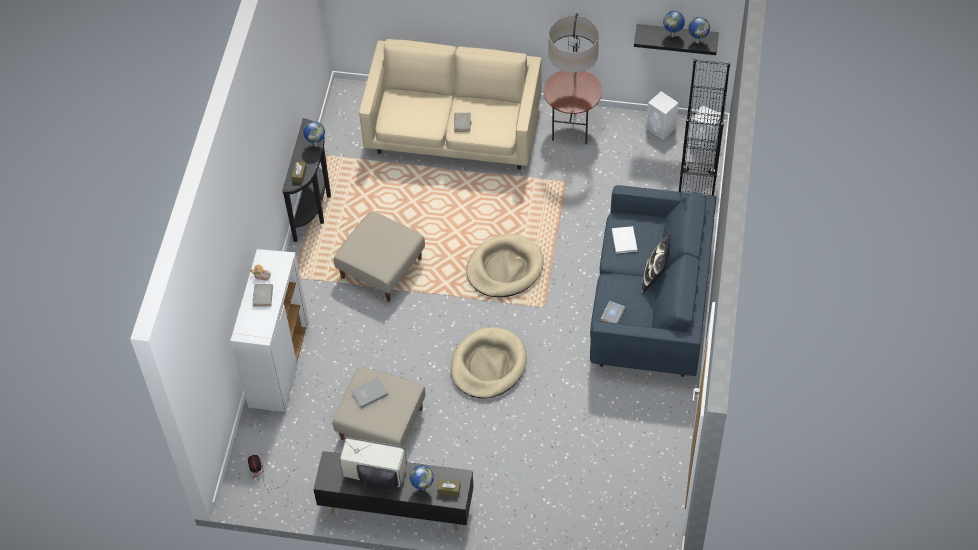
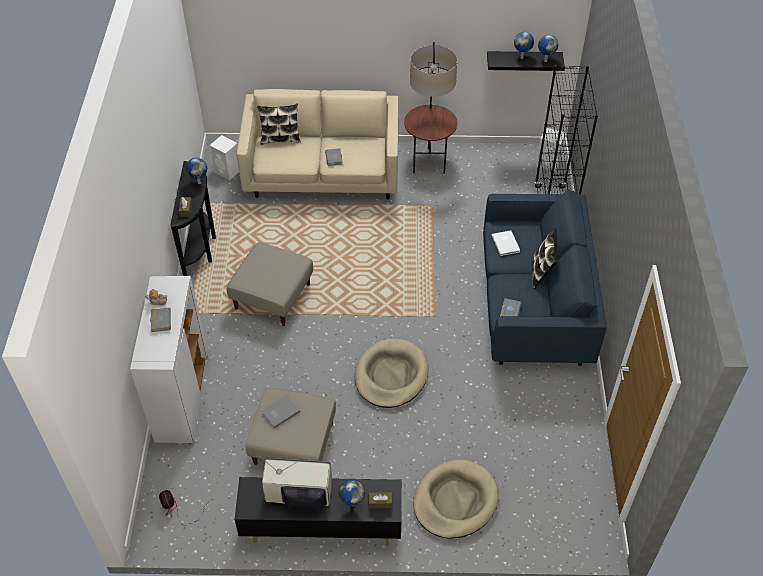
camera: 10 degrees left, 5 degrees down
(409, 94) = (280, 138): none -> pillow
(504, 268) = (390, 285): beige dog bed -> beige dog bed (455, 501)
(661, 128) = (508, 155): white speaker -> white speaker (228, 171)

